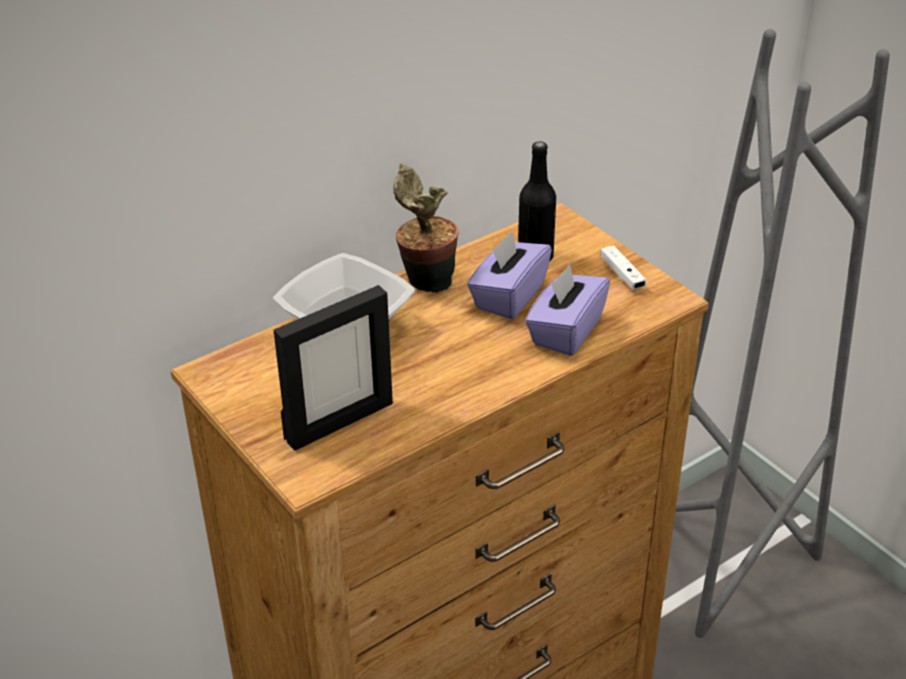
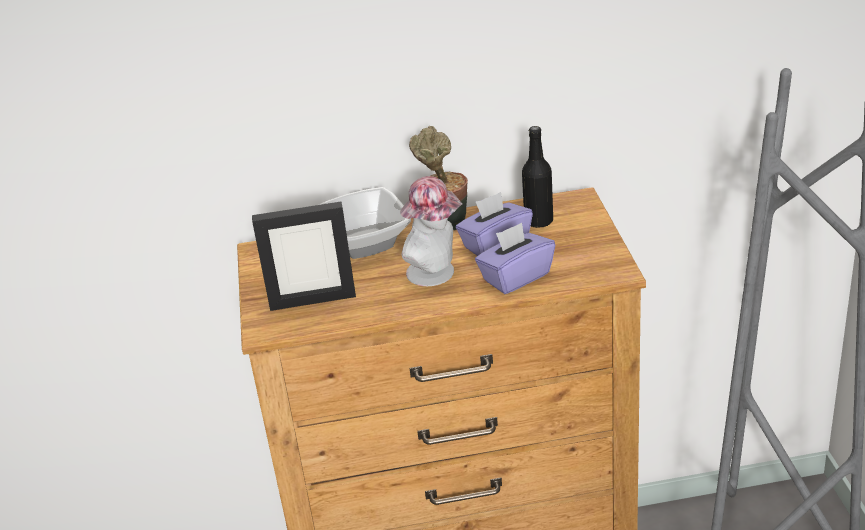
camera: 30 degrees right, 5 degrees down
(468, 349) = (436, 273): none -> hat
(622, 274) = (593, 246): white game controller -> none

